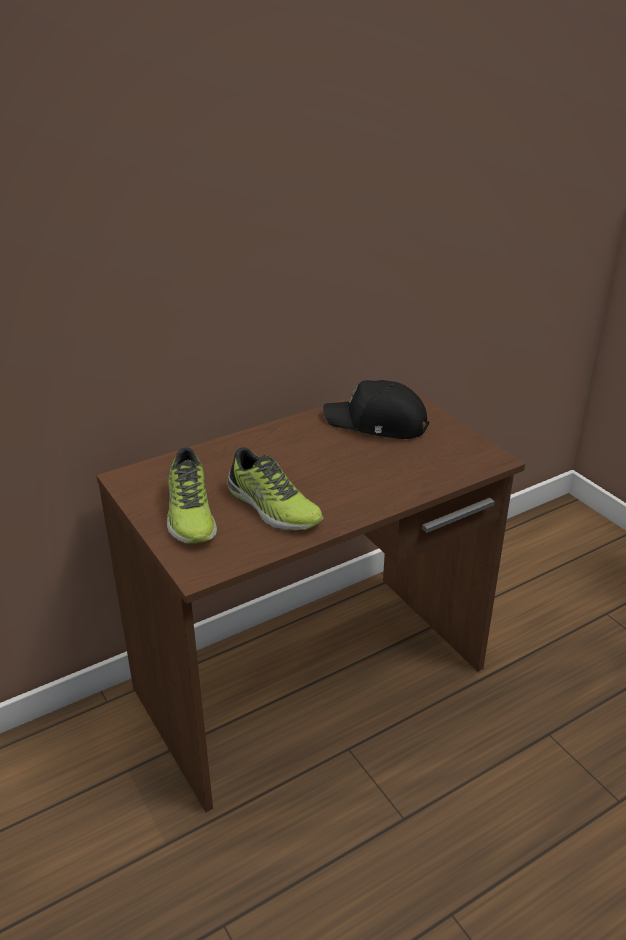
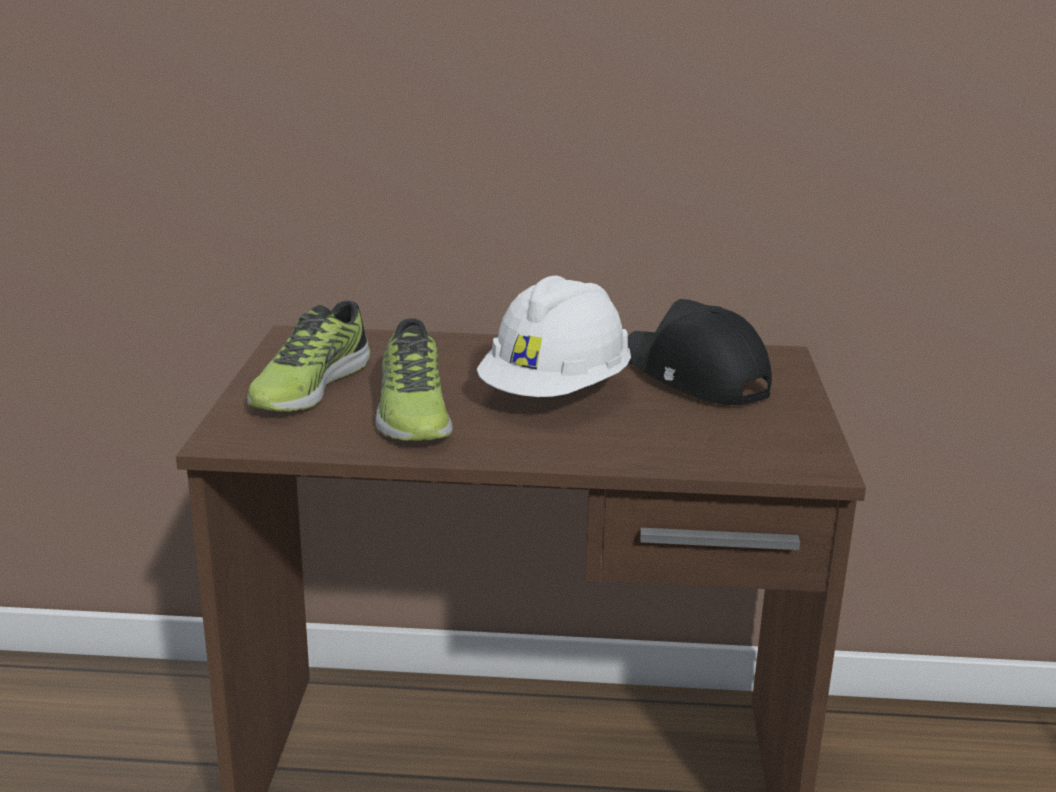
camera: 35 degrees right, 10 degrees down
(327, 463) = (556, 394): none -> white hard hat

